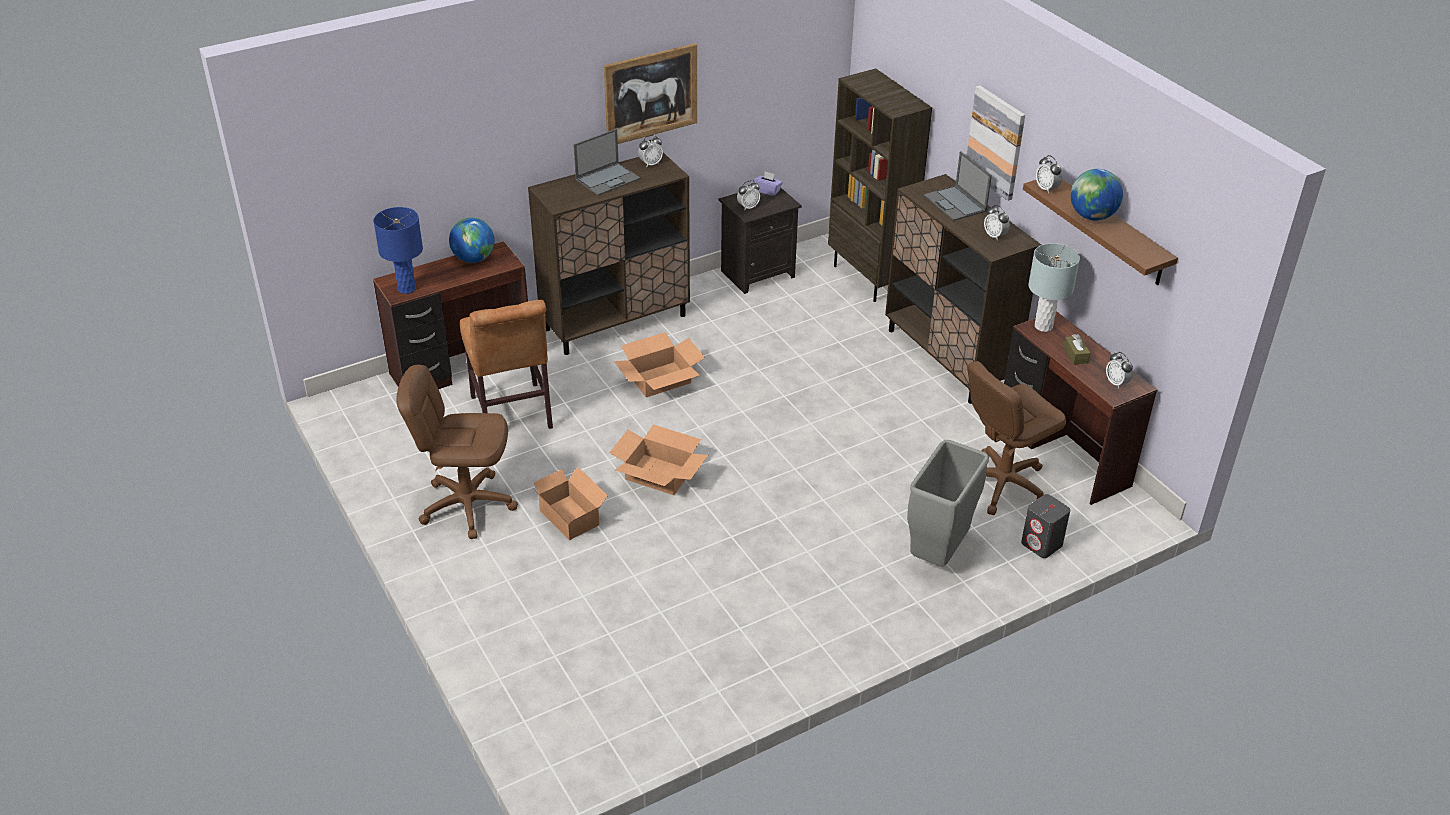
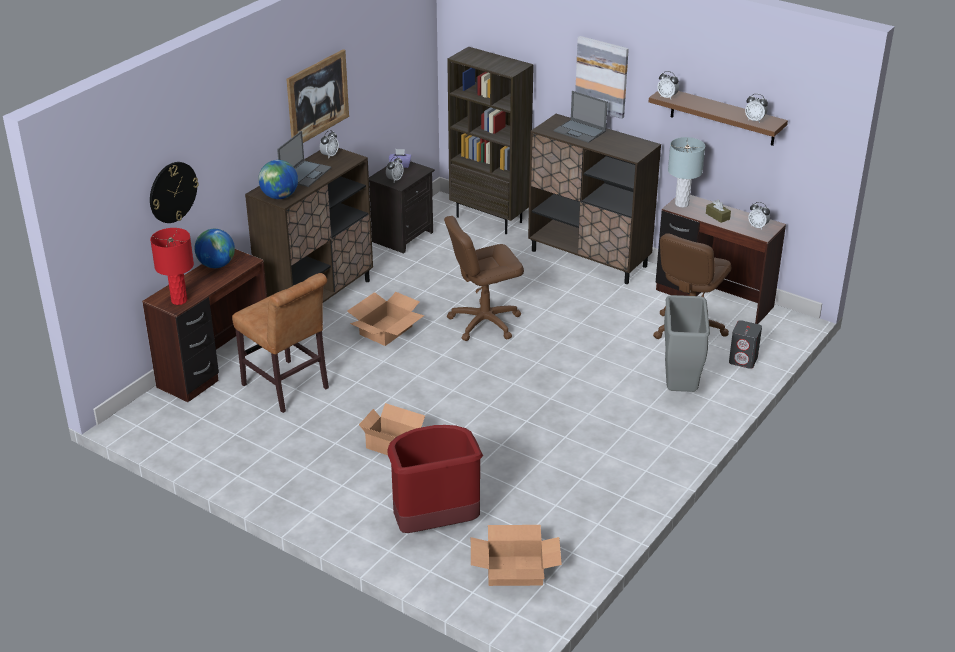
camera: 25 degrees left, 5 degrees down
(407, 289) = (179, 300): blue table lamp -> red table lamp
(424, 168) = (172, 192): none -> wall clock
(467, 505) = (304, 462): brown office chair -> brown office chair (484, 322)
(544, 625) = (434, 524): none -> red trash can
(659, 474) = (438, 395): cardboard box -> cardboard box (515, 570)
(995, 236) = (625, 146): alarm clock -> alarm clock (755, 120)
(1092, 216) = (712, 107): globe -> globe (279, 197)

